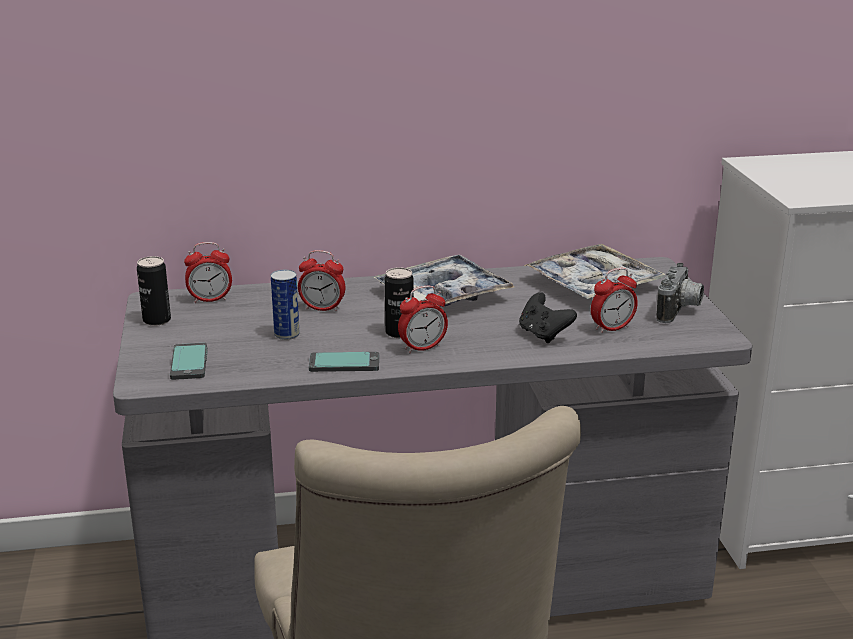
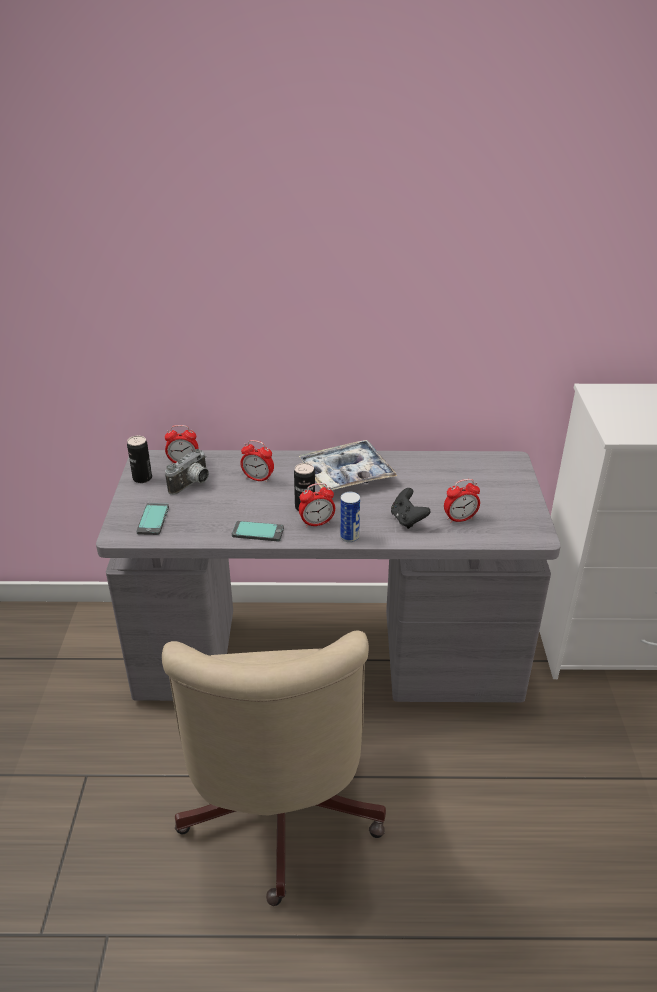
camera: 10 degrees right, 10 degrees up
(287, 335) = (226, 501): can -> can (349, 537)
(593, 284) = (460, 474): tray -> none
(680, 311) = (516, 507): camera -> camera (192, 485)

